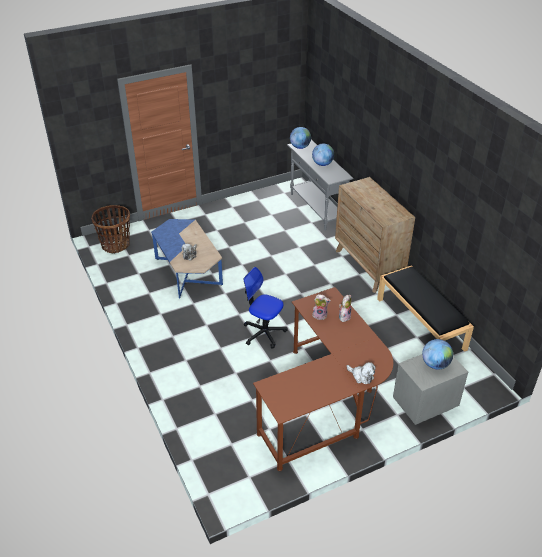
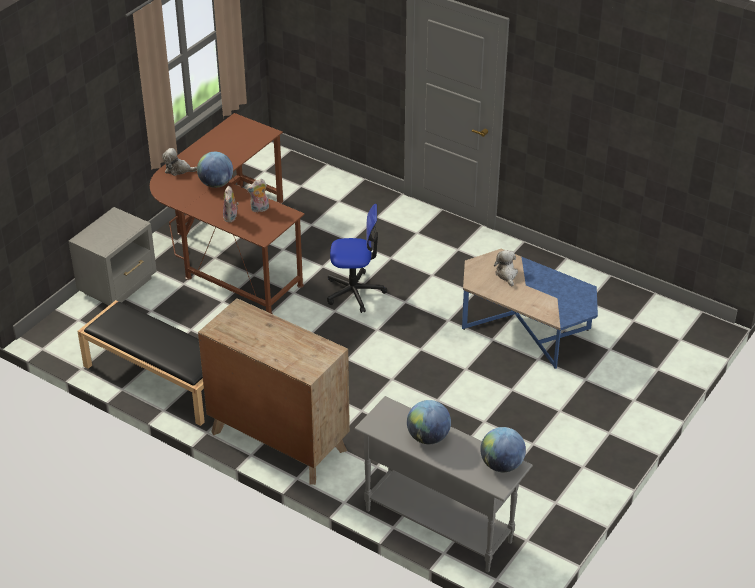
camera: 150 degrees right, 0 degrees up
(115, 245) = (670, 327): basket -> none
(435, 364) = (108, 235): globe -> globe (216, 184)

